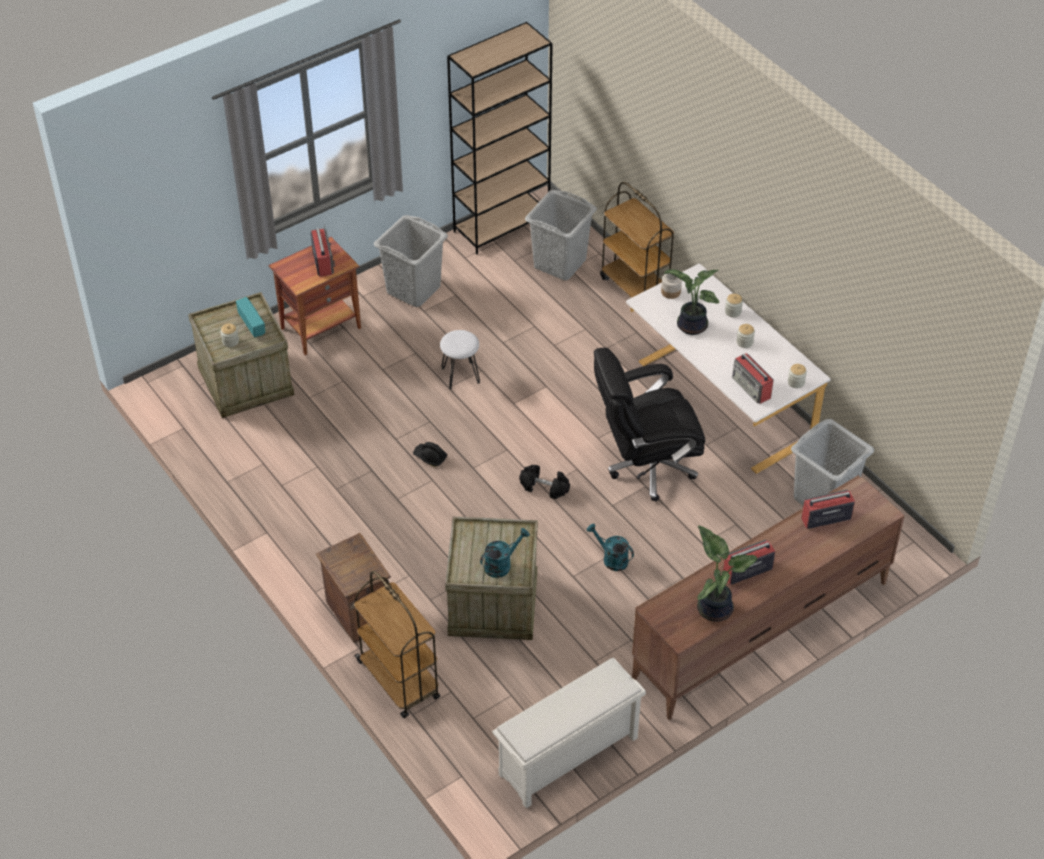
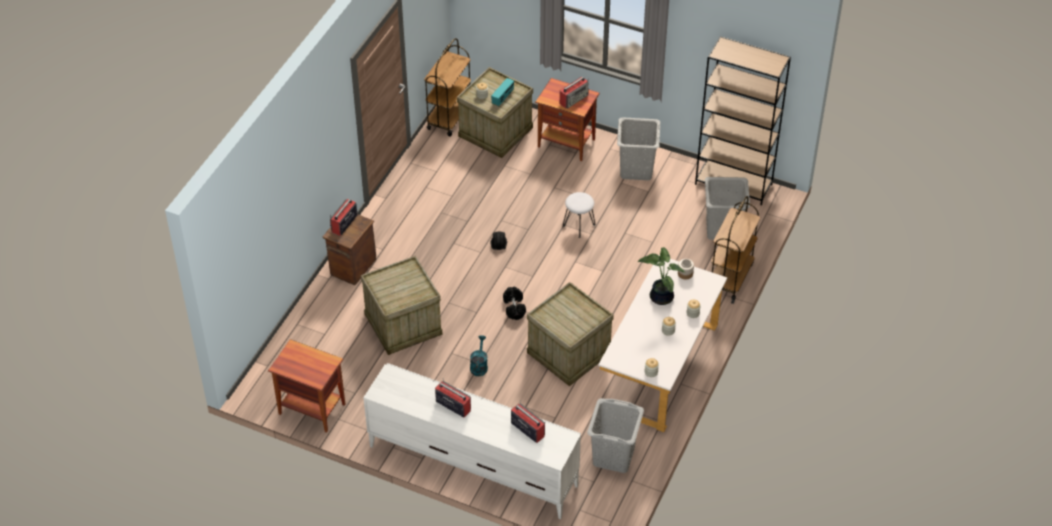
camera: 60 degrees right, 0 degrees up
(398, 681) = (316, 307): brown cart -> brown cart (449, 118)
(502, 564) = (394, 294): turquoise watering can -> none
(567, 757) = (311, 409): white shoe rack -> nightstand
(646, 468) = (569, 351): black office chair -> crate
(715, 607) = (412, 401): potted plant -> none
(751, 388) = (627, 350): radio -> radio (344, 224)
(761, 631) = (472, 466): brown cabinet -> white cabinet

